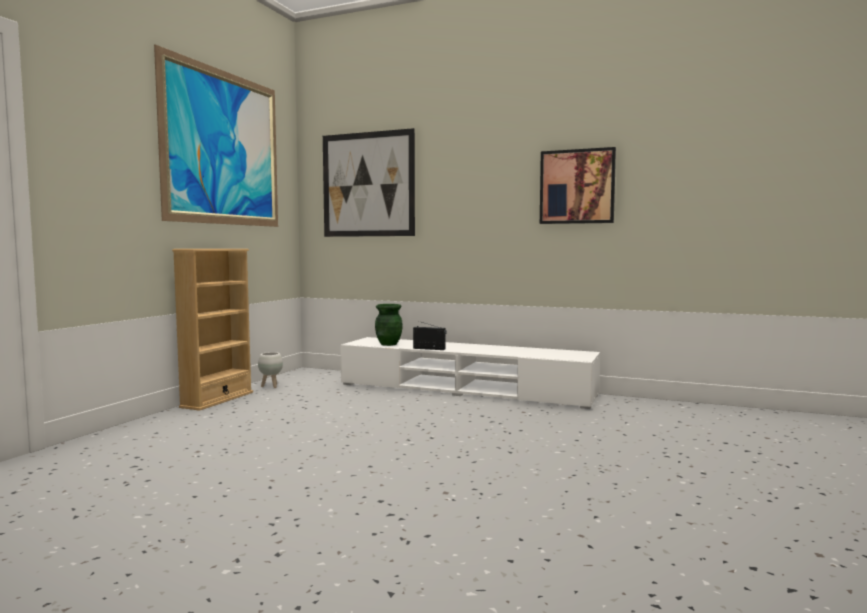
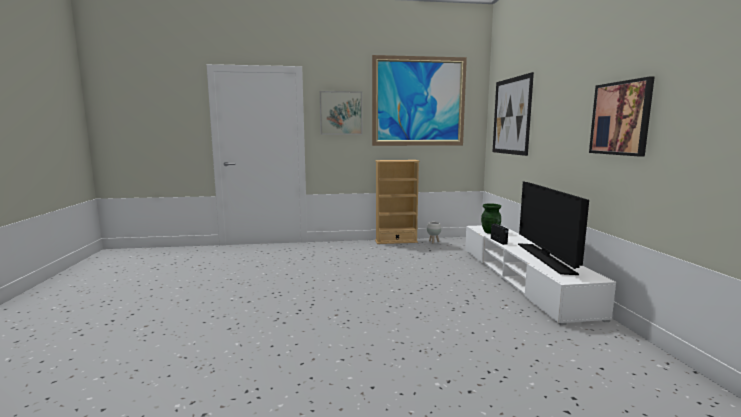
camera: 60 degrees right, 5 degrees up
(105, 148) = (341, 113): none -> picture
(513, 350) = (545, 258): none -> television

